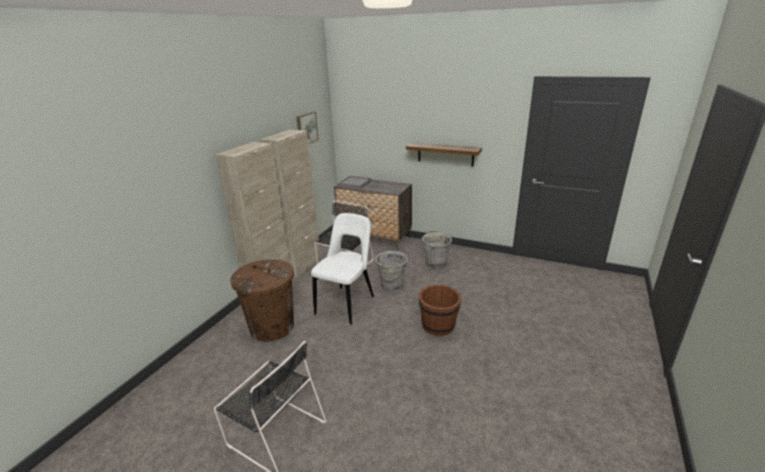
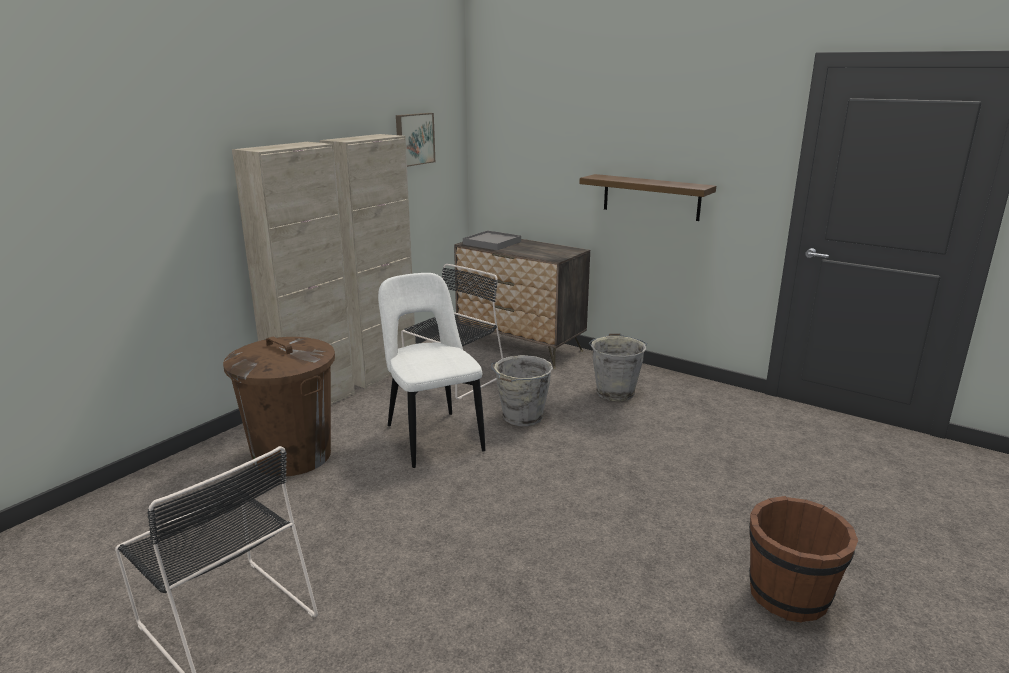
camera: 10 degrees right, 5 degrees down
(347, 303) = (432, 436): white chair -> white chair turned 60 degrees counterclockwise
(438, 326) = (582, 491): brown bucket -> brown bucket (789, 596)

